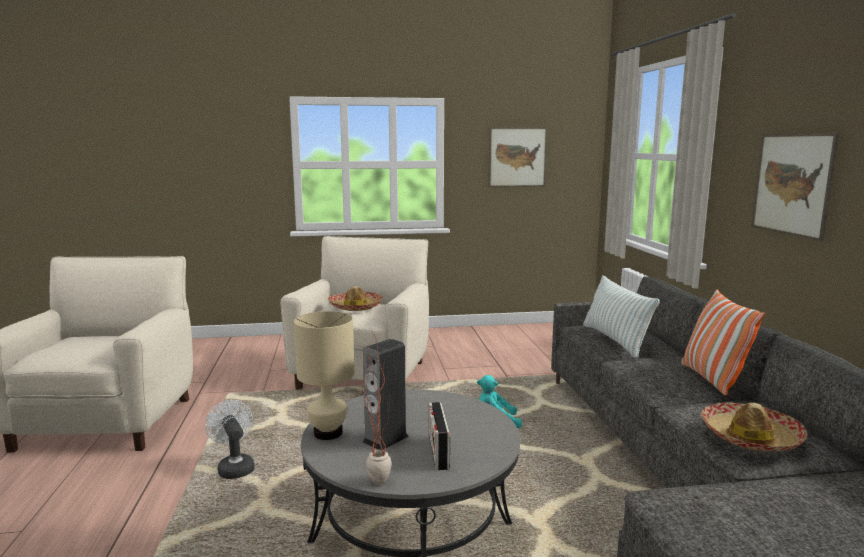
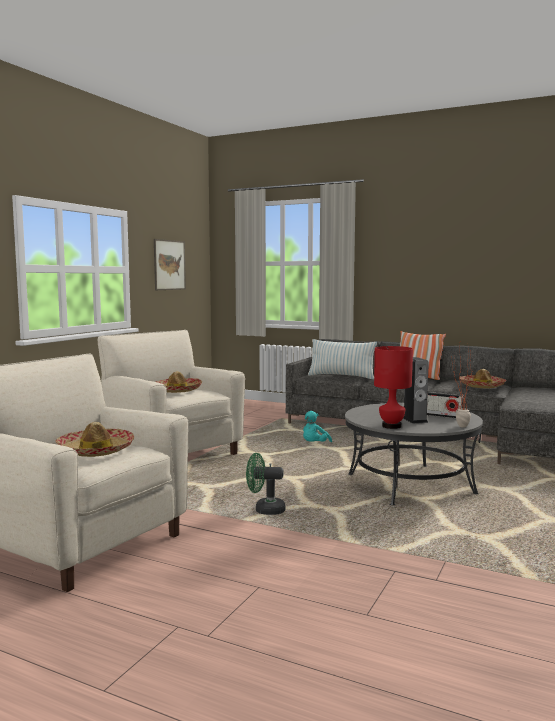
camera: 55 degrees left, 5 degrees down
(81, 346) = (95, 451): none -> hat
(234, 467) = (264, 510): white fan -> green fan
(329, 433) = (391, 426): beige table lamp -> red table lamp
(792, 184) = (411, 273): picture -> none

